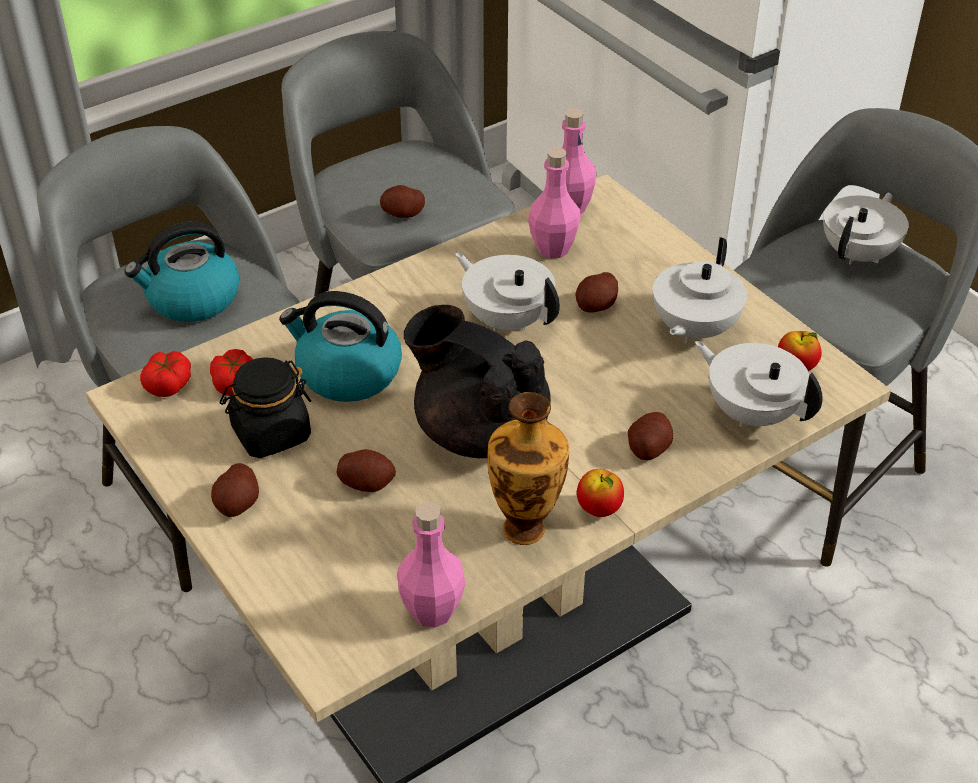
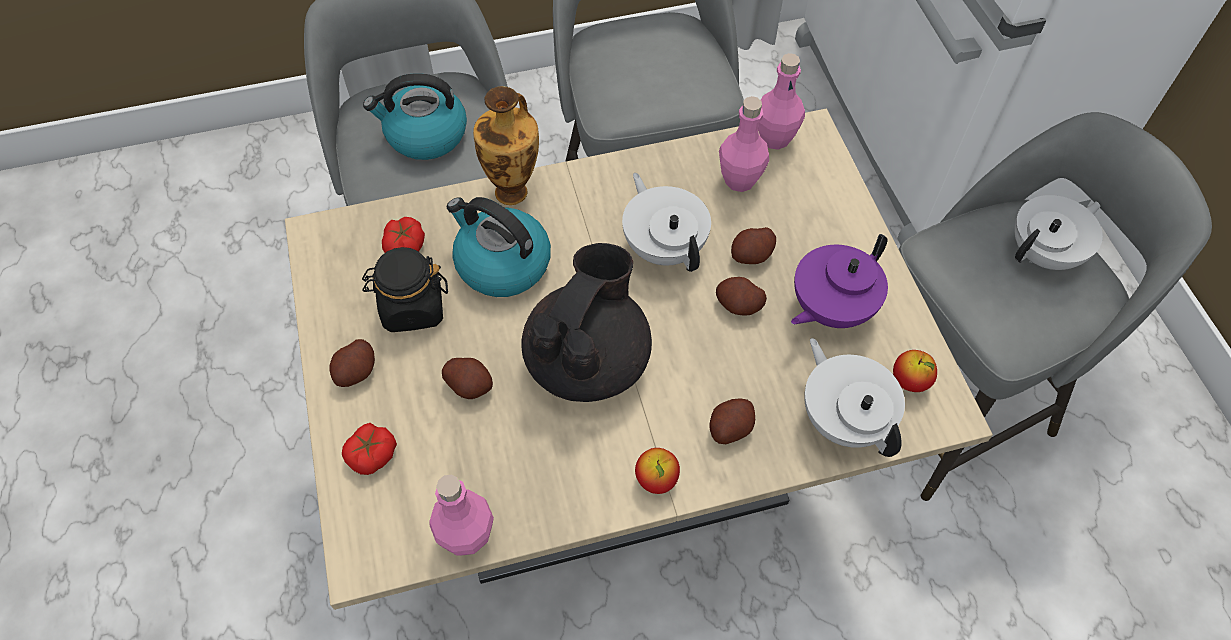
camera: 20 degrees right, 15 degrees up
(168, 384) = (351, 231): tomato -> tomato (372, 455)
(403, 213) = (637, 93): potato -> potato (739, 305)
(479, 430) = (588, 360): black teapot -> black teapot turned 60 degrees clockwise
(526, 527) = (584, 477): vase -> vase (513, 191)
(693, 329) = (830, 308): white teapot -> purple teapot

